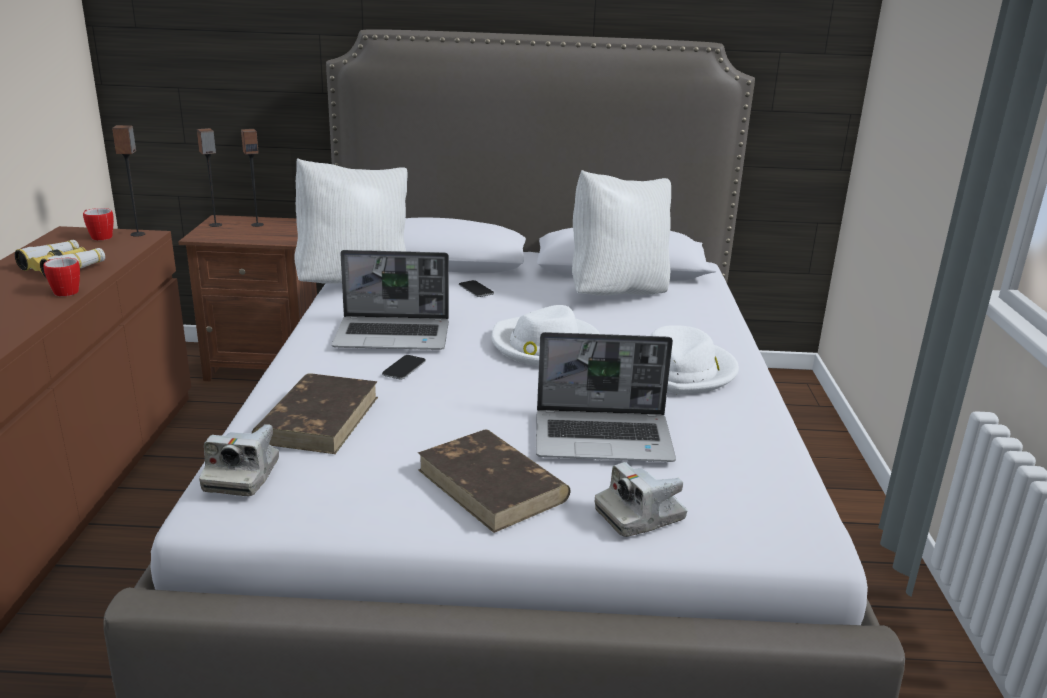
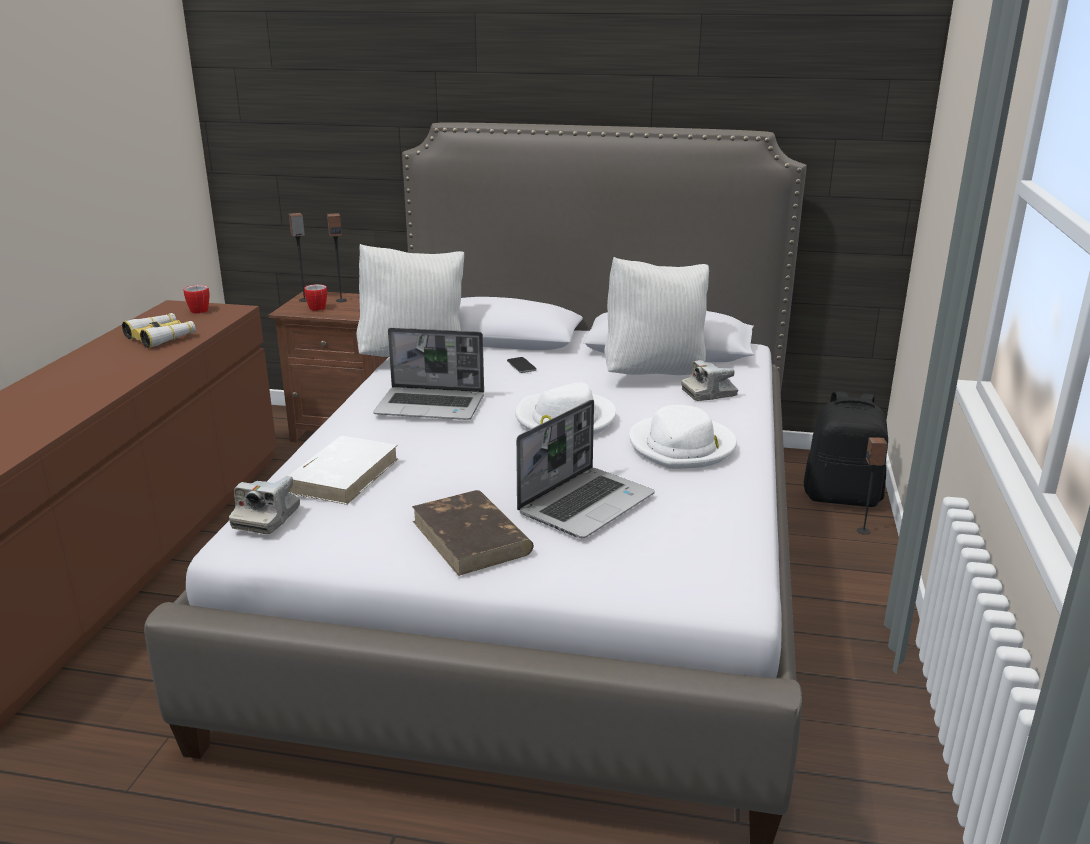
camera: 10 degrees right, 0 degrees up
(63, 291) = (156, 358): mug -> mug (315, 307)
(138, 234) = (230, 308): speaker -> speaker (863, 531)
(319, 418) = (343, 474): brown book -> white book
(404, 368) = (430, 435): phone -> none
(604, 438) = (586, 504): laptop -> laptop turned 60 degrees counterclockwise
(640, 515) = (589, 570): camera -> camera (709, 393)
(793, 413) = (842, 497): none -> black backpack

